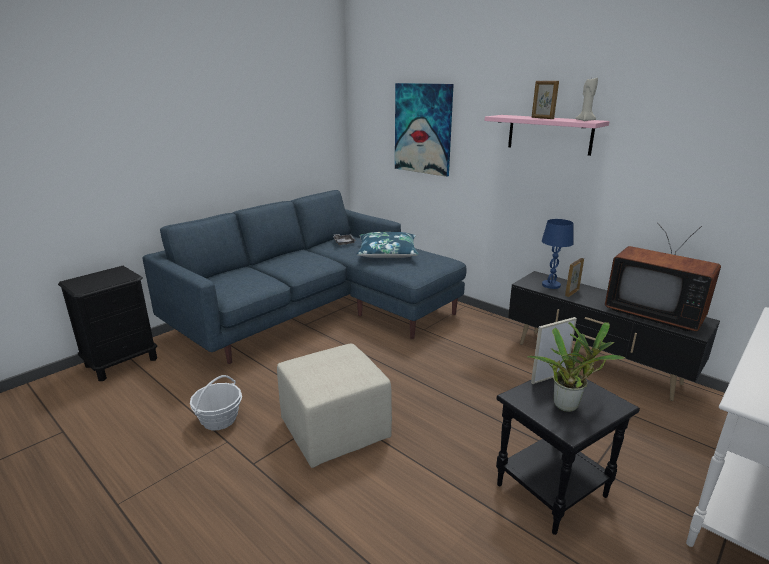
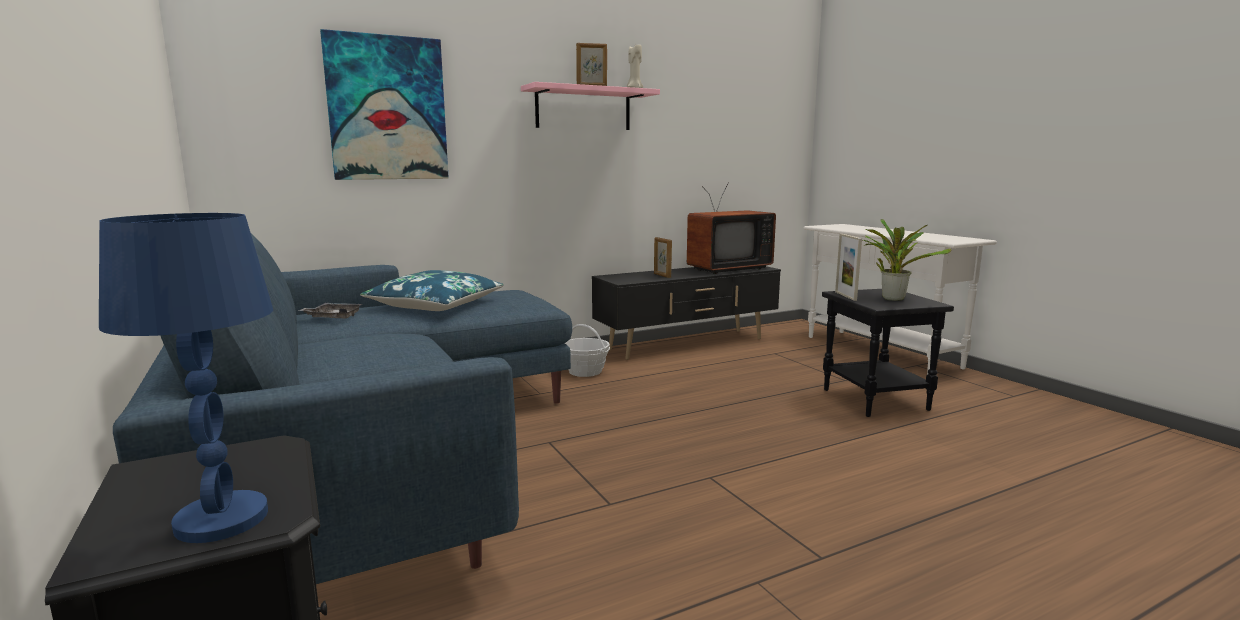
camera: 70 degrees left, 10 degrees down
(219, 420) = (685, 589): basket -> basket (585, 371)
(336, 430) = (755, 483): beige ottoman -> none
(551, 285) = (637, 277): blue table lamp -> blue table lamp (222, 520)

